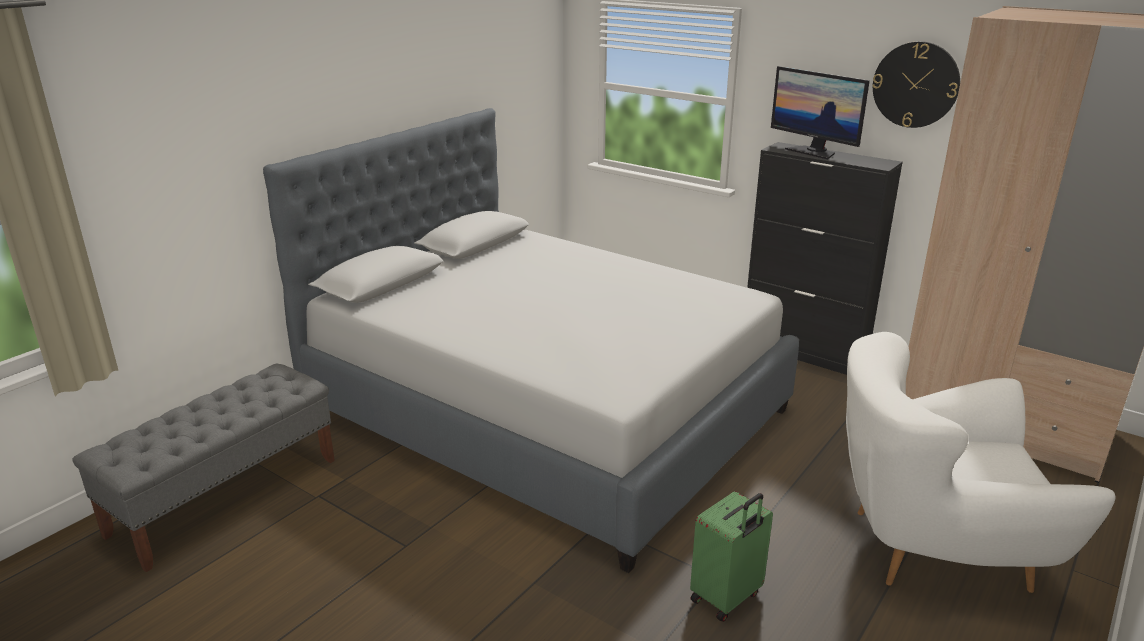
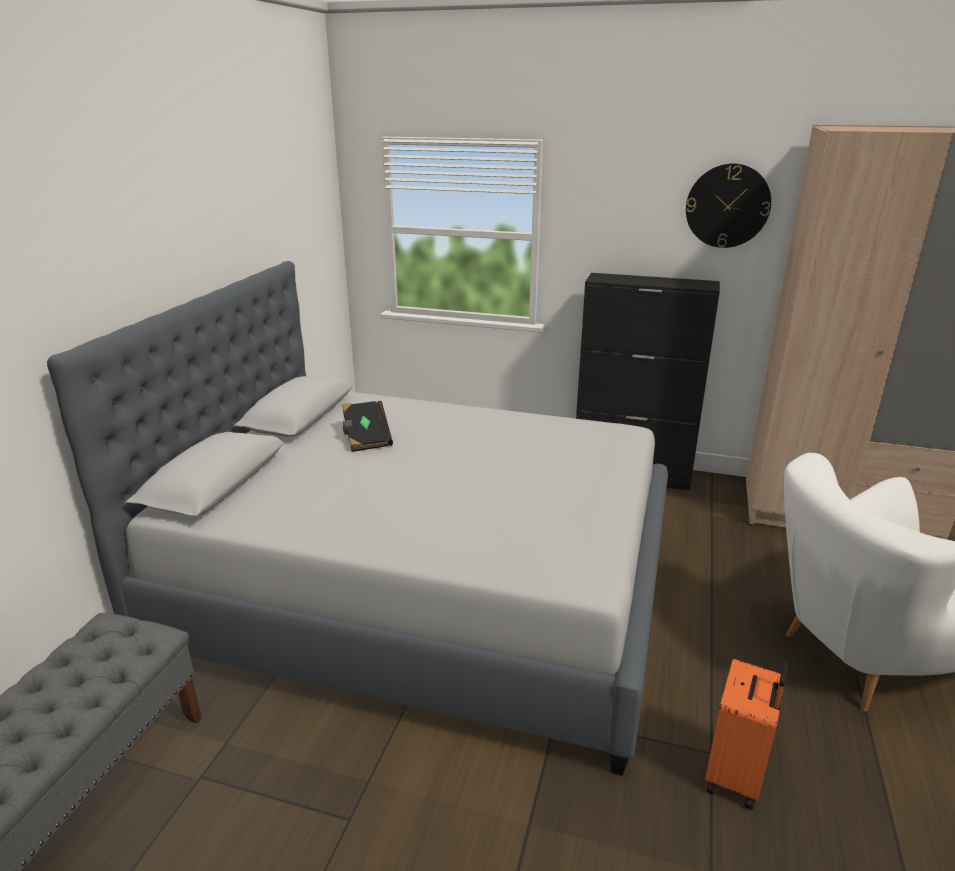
camera: 20 degrees left, 0 degrees up
(516, 268) = (366, 437): none -> black book
(727, 598) = (736, 775): green suitcase -> orange suitcase
(813, 152) = (634, 279): monitor -> none

